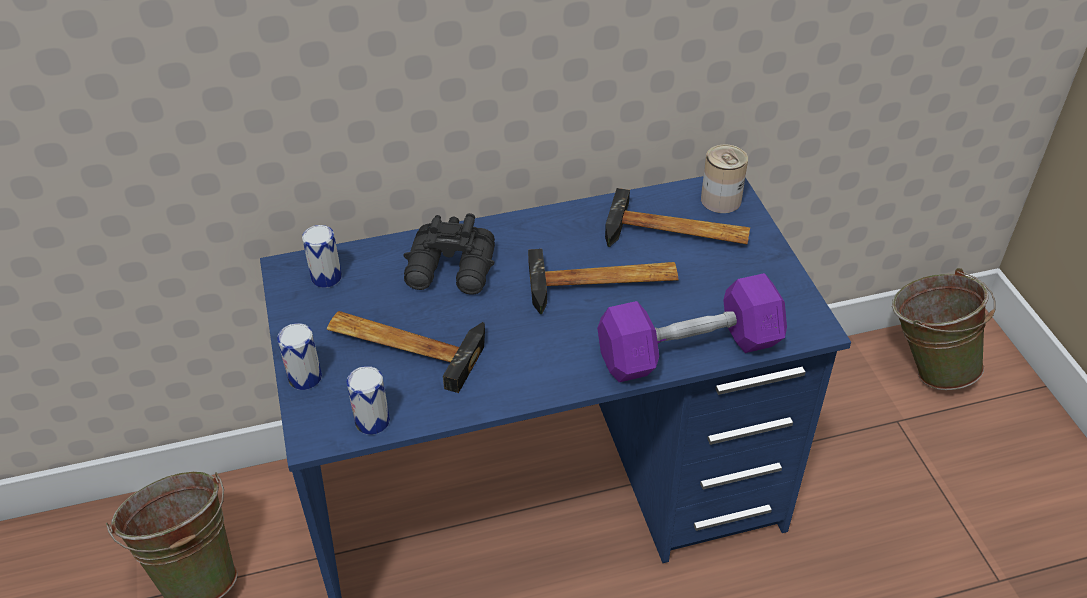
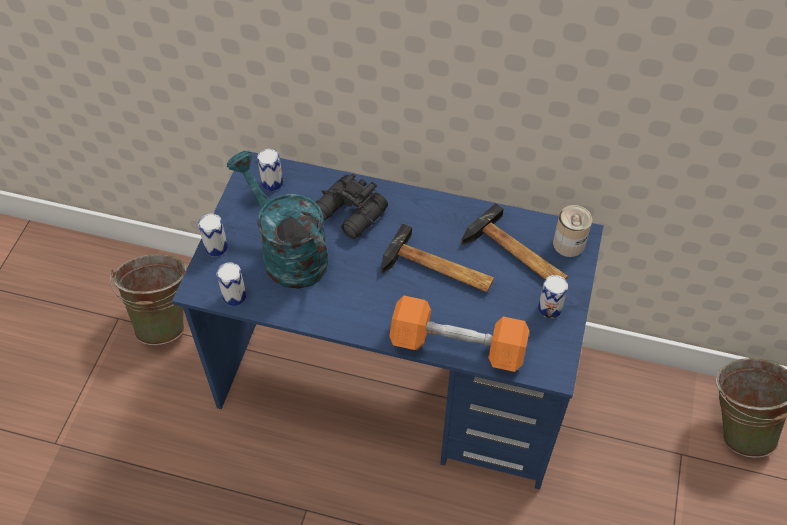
camera: 30 degrees right, 10 degrees up
(404, 343) = (287, 252): hammer -> turquoise watering can
(689, 350) = (457, 346): purple dumbbell -> orange dumbbell
(755, 269) = (549, 309): none -> can

